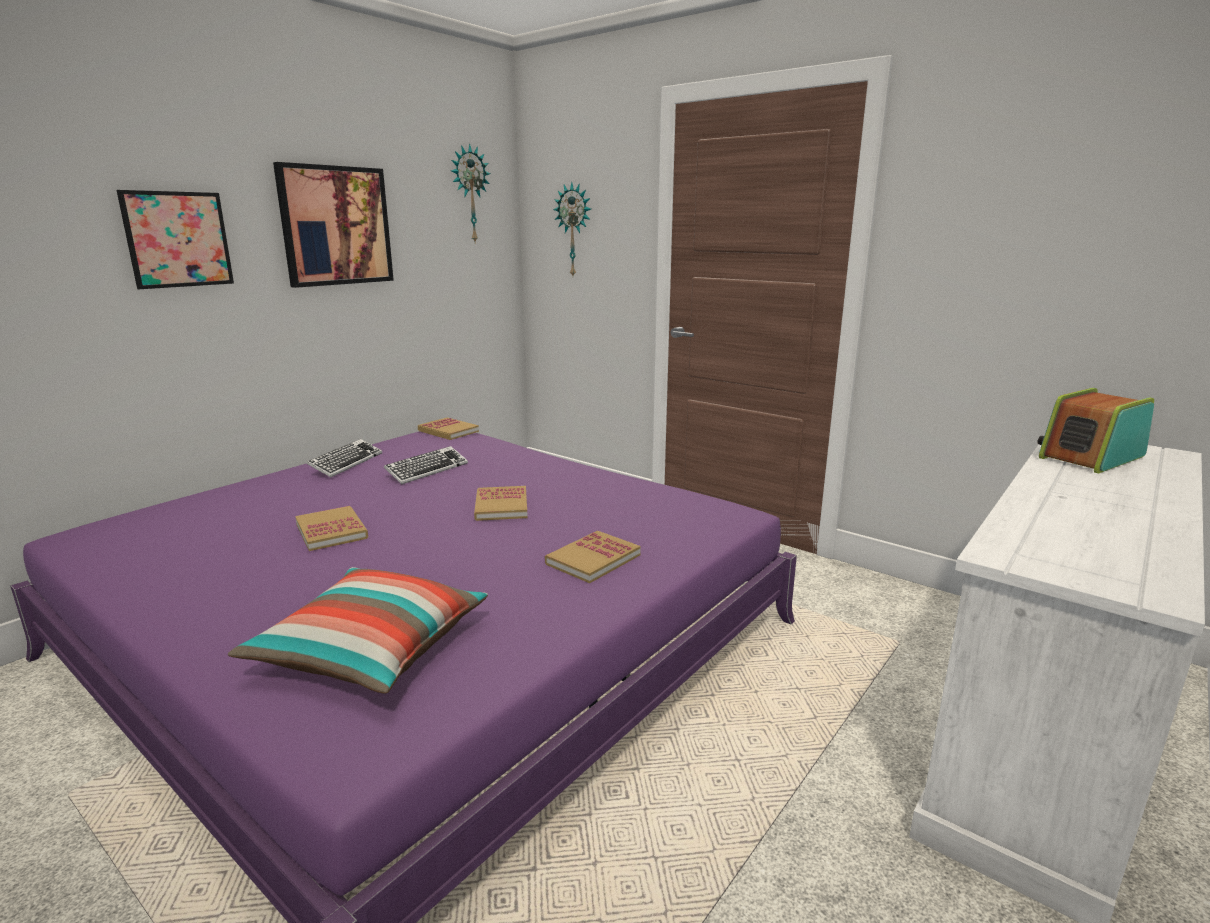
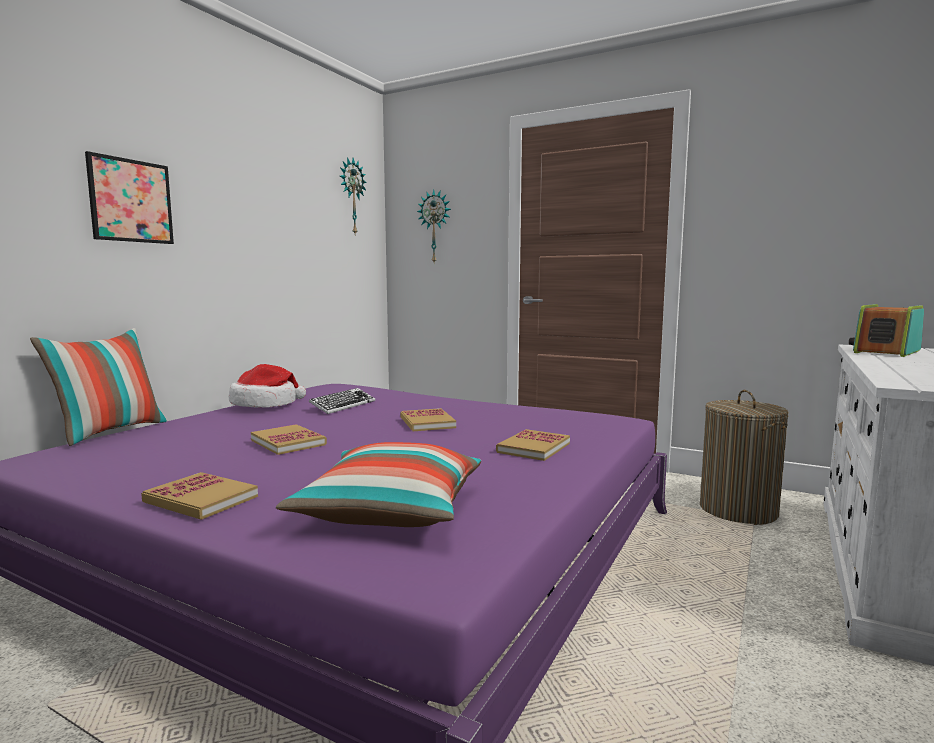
camera: 10 degrees left, 10 degrees down
(172, 498) = (110, 432): none -> pillow
(335, 226) = (254, 207): picture -> none
(346, 463) = (266, 404): keyboard -> hat
(448, 431) = (341, 384): book -> book (201, 499)
(887, 626) = (738, 510): none -> laundry basket

